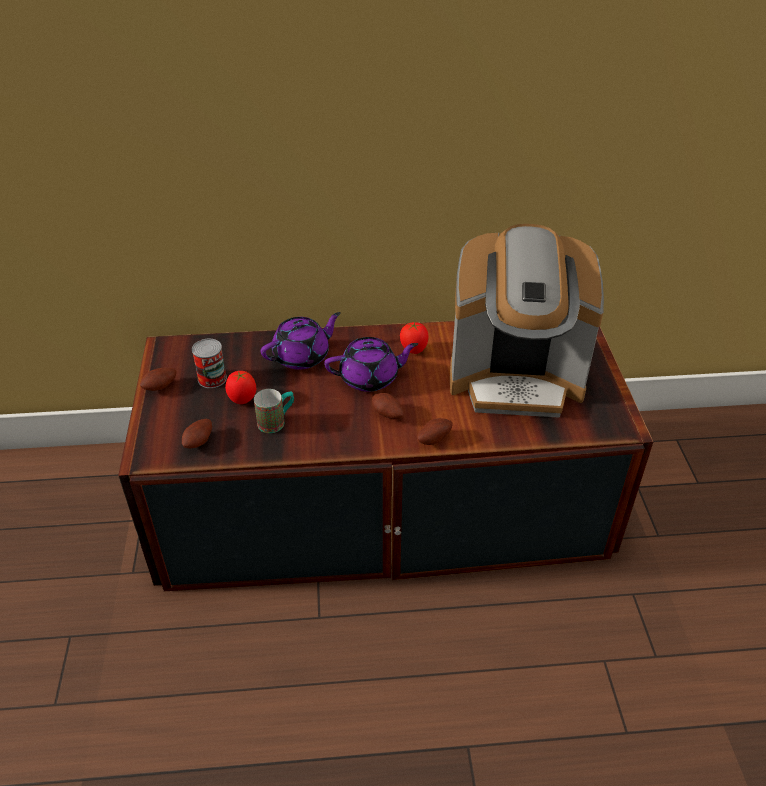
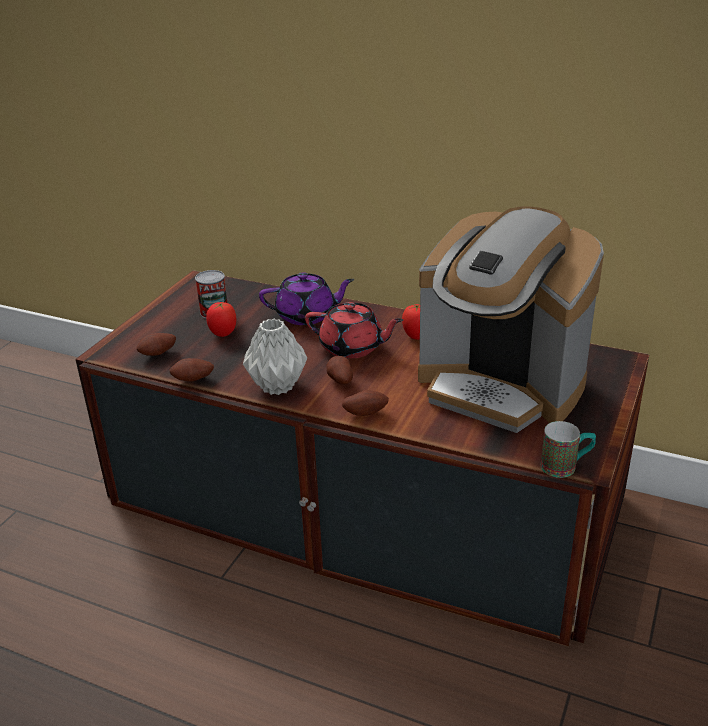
camera: 30 degrees right, 10 degrees down
(161, 387) = (167, 307): potato -> potato (193, 380)
(277, 421) = (236, 357): mug -> mug (566, 466)
(340, 438) = (278, 386): none -> grey vase
(370, 378) = (352, 348): purple teapot -> red teapot

